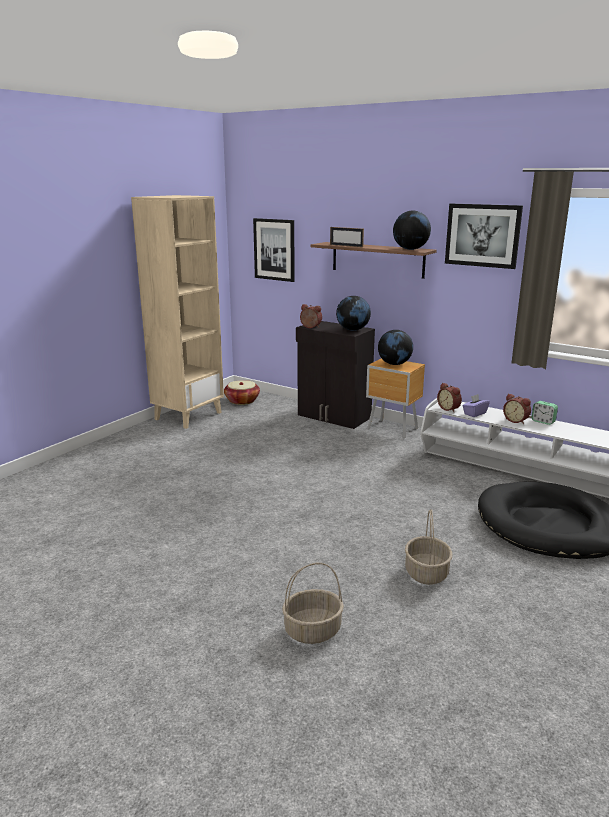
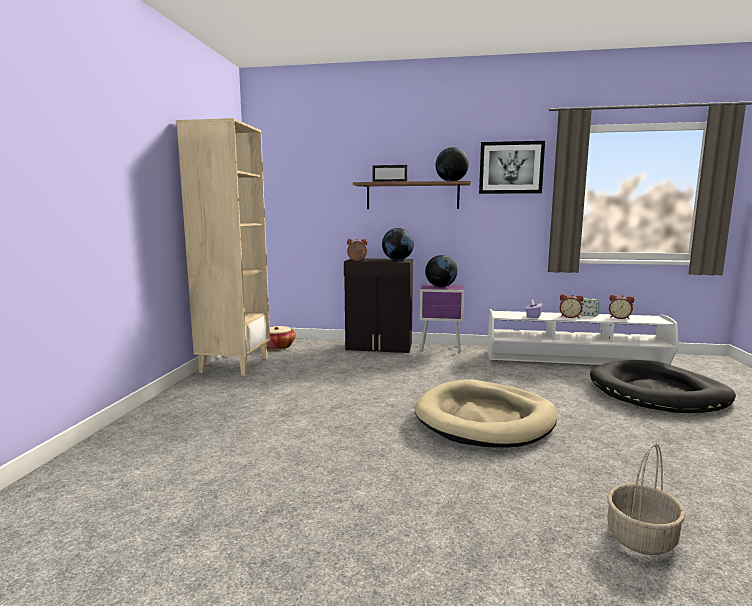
camera: 25 degrees left, 10 degrees down
(274, 249) = (301, 195): picture -> none
(330, 512) = (485, 419): none -> beige dog bed
(393, 429) = (441, 348): brown nightstand -> purple nightstand
(427, 573) = (641, 450): basket -> none
(449, 409) = (509, 316): alarm clock -> alarm clock (620, 317)

